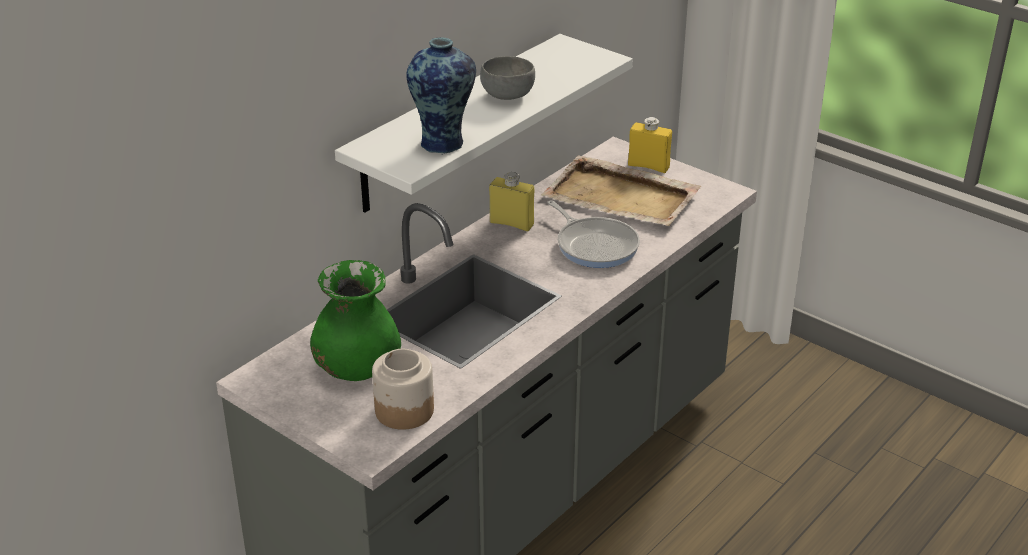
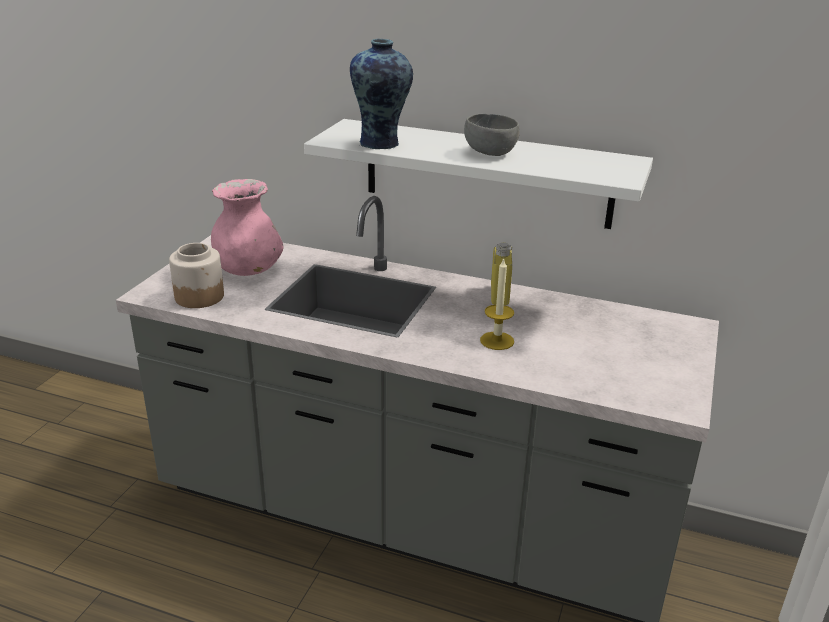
camera: 70 degrees right, 5 degrees down
(357, 368) = (248, 270): green vase -> pink vase
(595, 245) = (497, 341): frying pan -> candle
(622, 197) = (601, 342): beige tray -> none
(648, 166) = (680, 349): yellow bottle -> none

